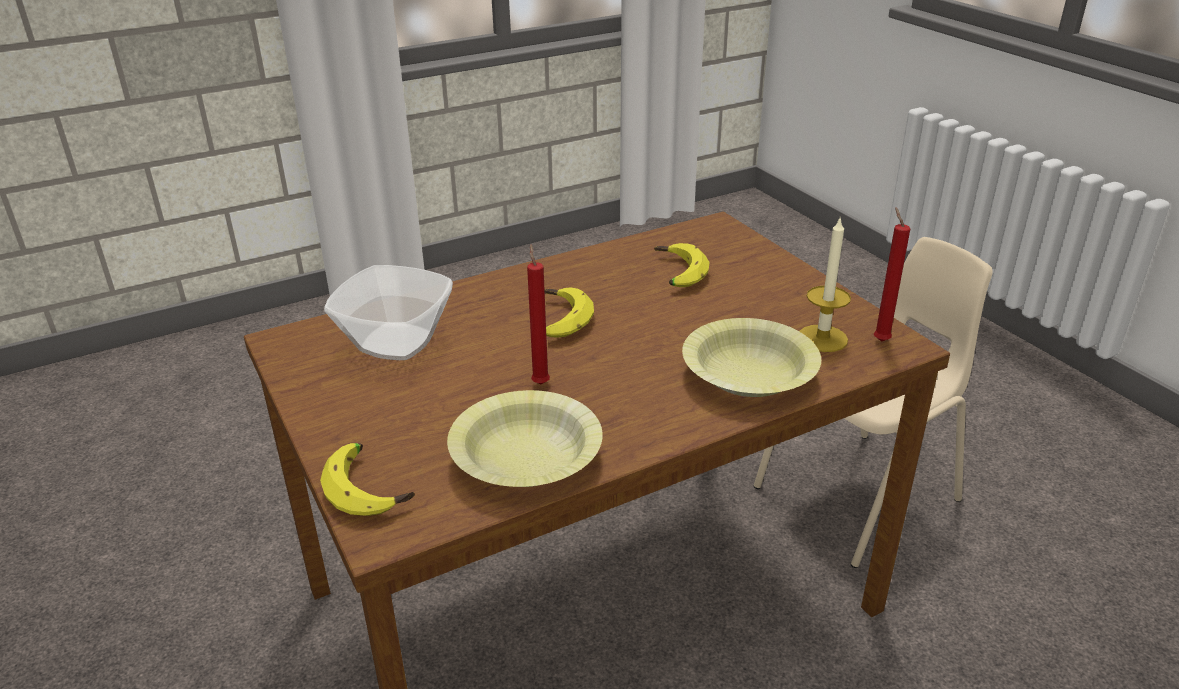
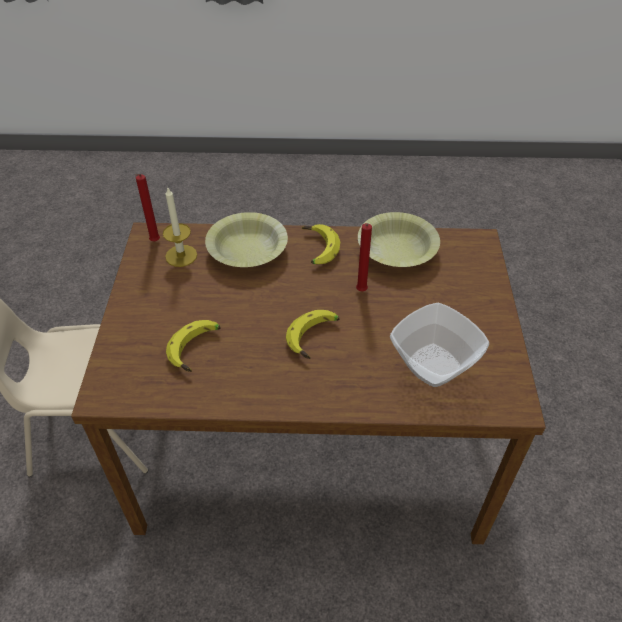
camera: 150 degrees left, 15 degrees up
(370, 487) = (480, 264): banana -> banana (317, 249)

